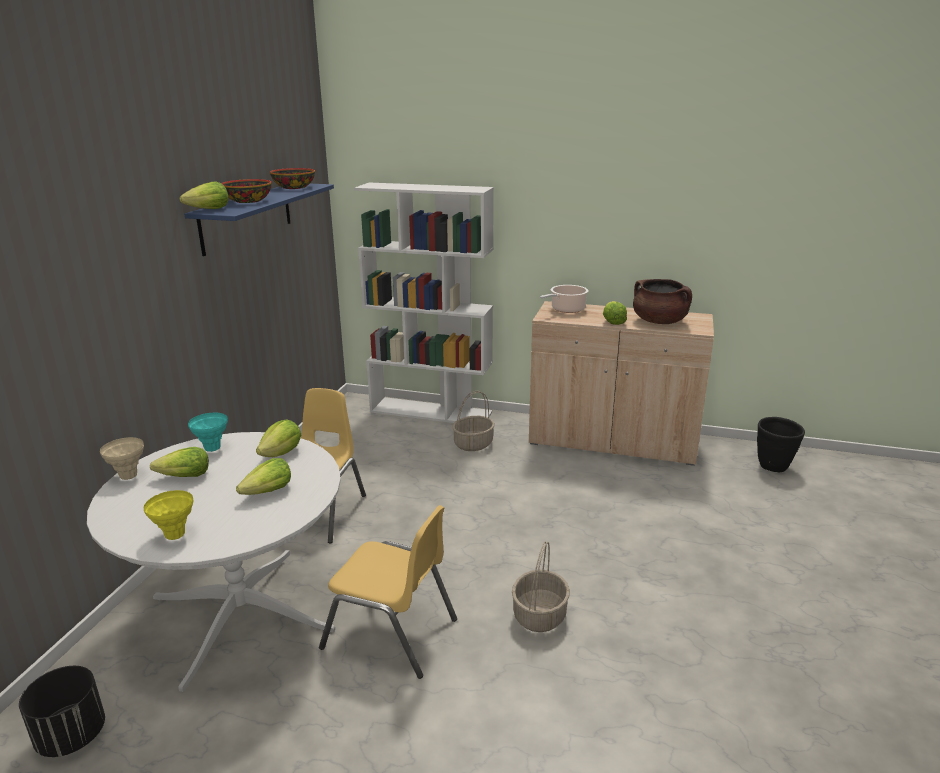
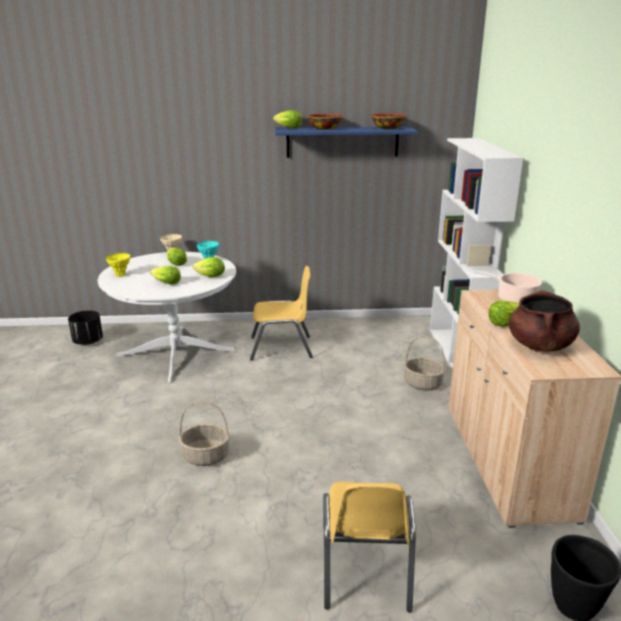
camera: 70 degrees right, 0 degrees up
(391, 633) = (171, 402): yellow chair -> yellow chair (365, 567)

